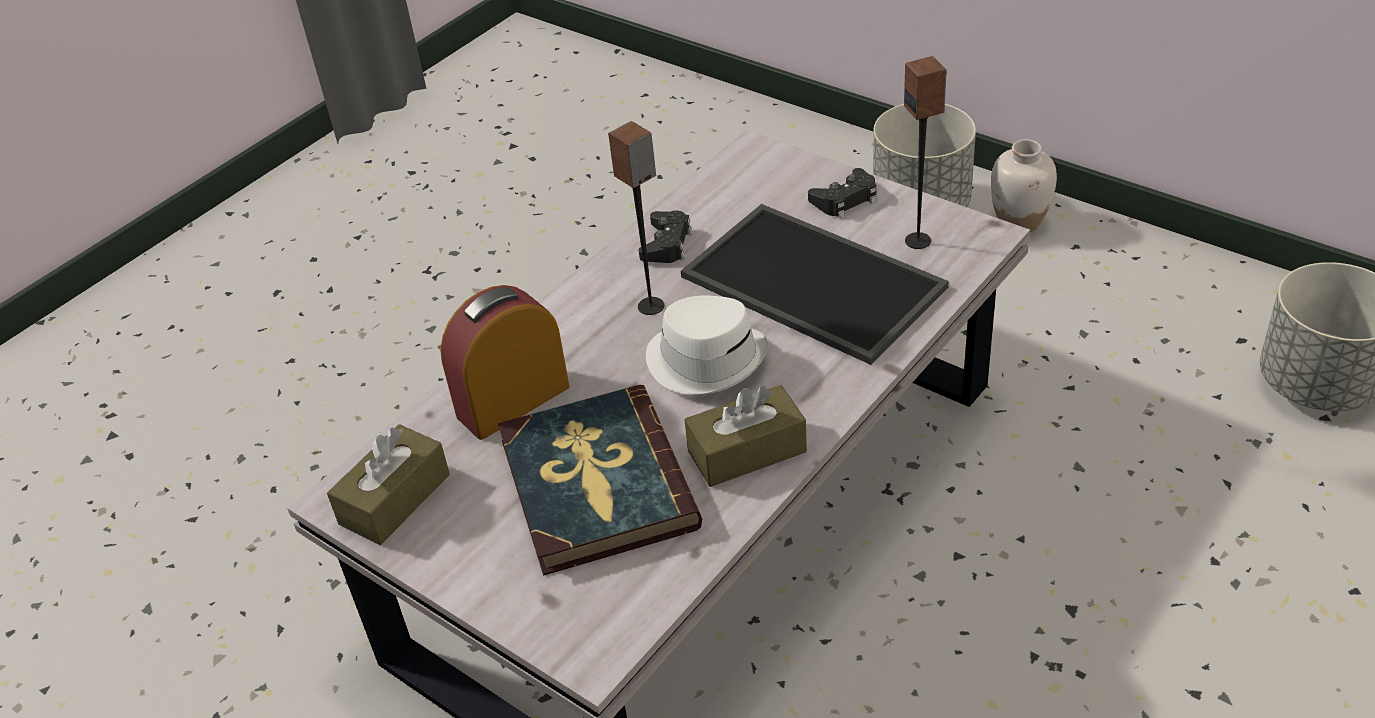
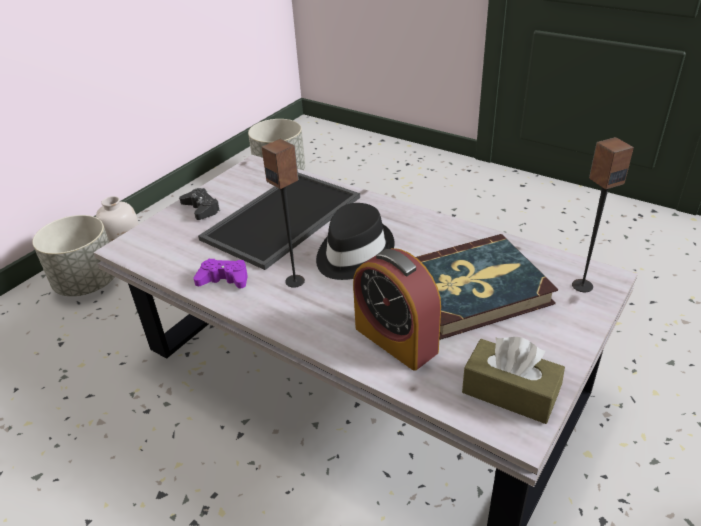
camera: 95 degrees left, 5 degrees down
(667, 244) = (224, 279): black game controller -> purple game controller
(706, 359) = (353, 253): white hat -> black hat
(747, 451) = (434, 234): brown tissue box -> none
(918, 241) = (252, 184): speaker -> speaker (582, 285)

